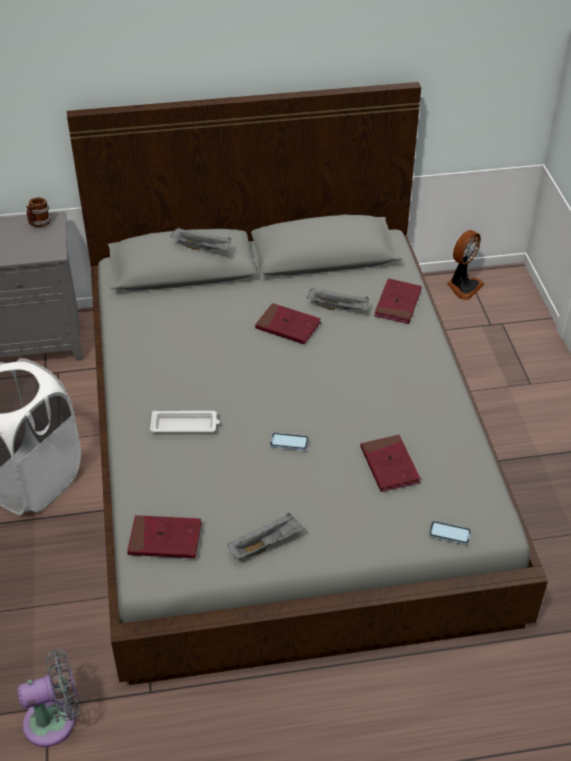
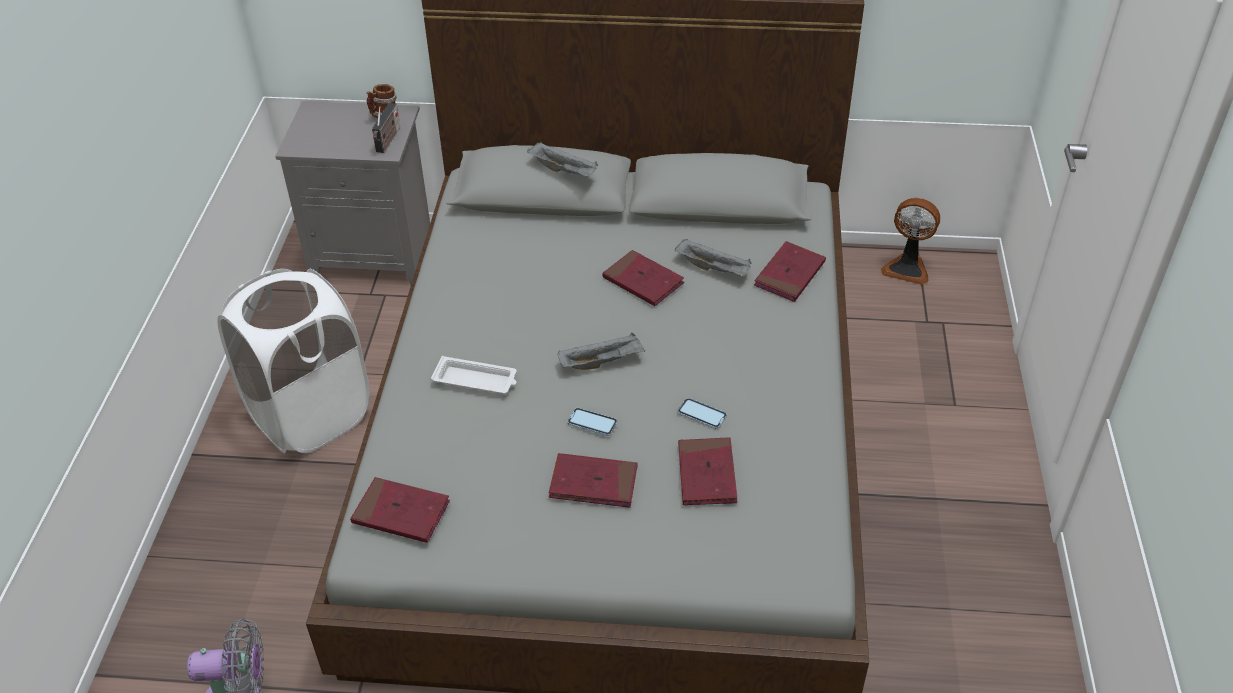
camera: 15 degrees right, 0 degrees up
(51, 244) = (388, 141): none -> radio
(266, 544) = (519, 543): grey tray -> grey tray (602, 362)
(307, 488) = (593, 483): none -> red book
(449, 534) = (752, 575): phone -> phone (702, 414)
(463, 286) = (907, 268): fan -> fan turned 60 degrees clockwise

